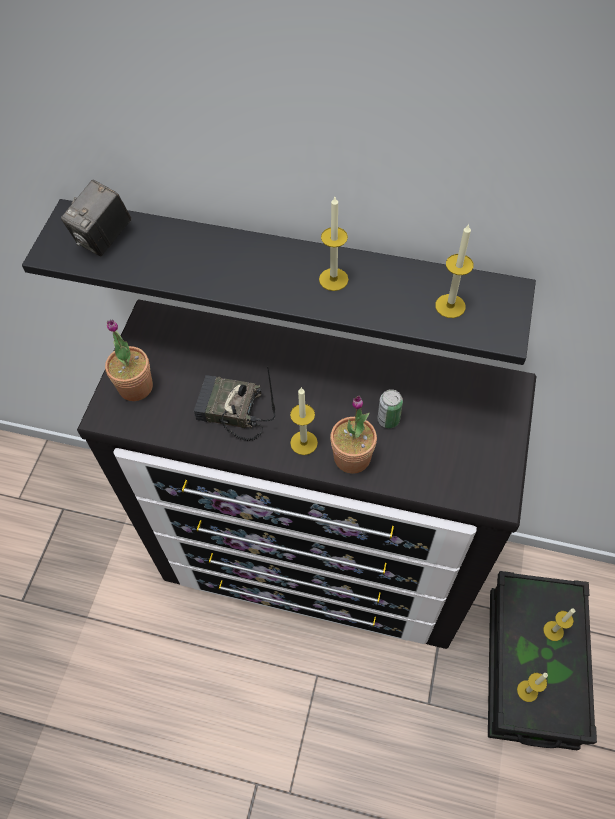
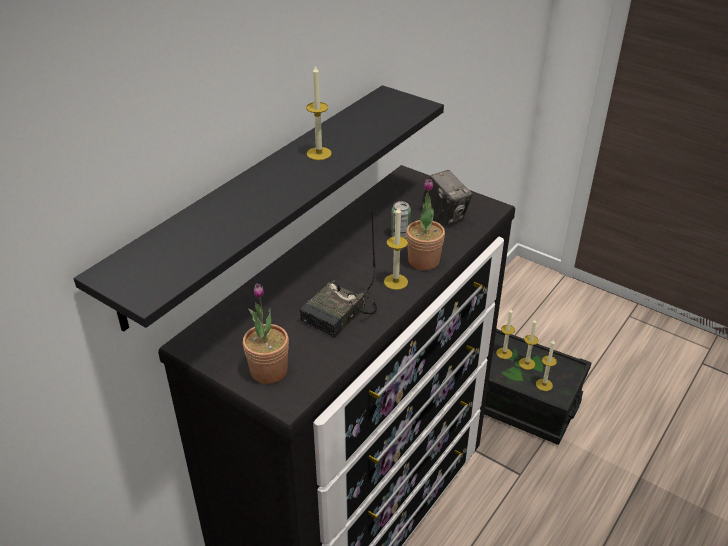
camera: 70 degrees left, 20 degrees down
(104, 238) = (162, 257): camera -> camera (445, 215)
(450, 306) = (381, 117): candle -> candle (527, 363)

